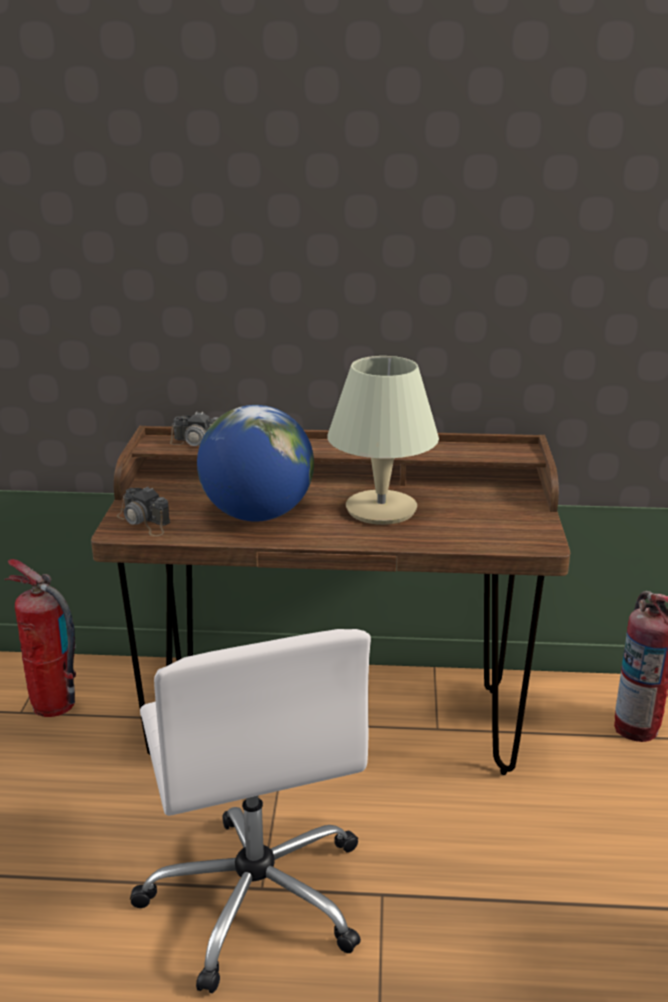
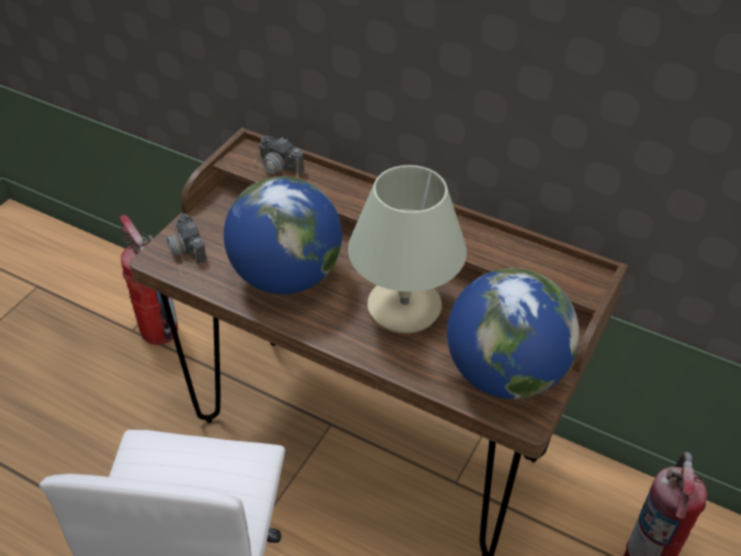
camera: 25 degrees right, 20 degrees up
(501, 525) = (505, 374): none -> globe

